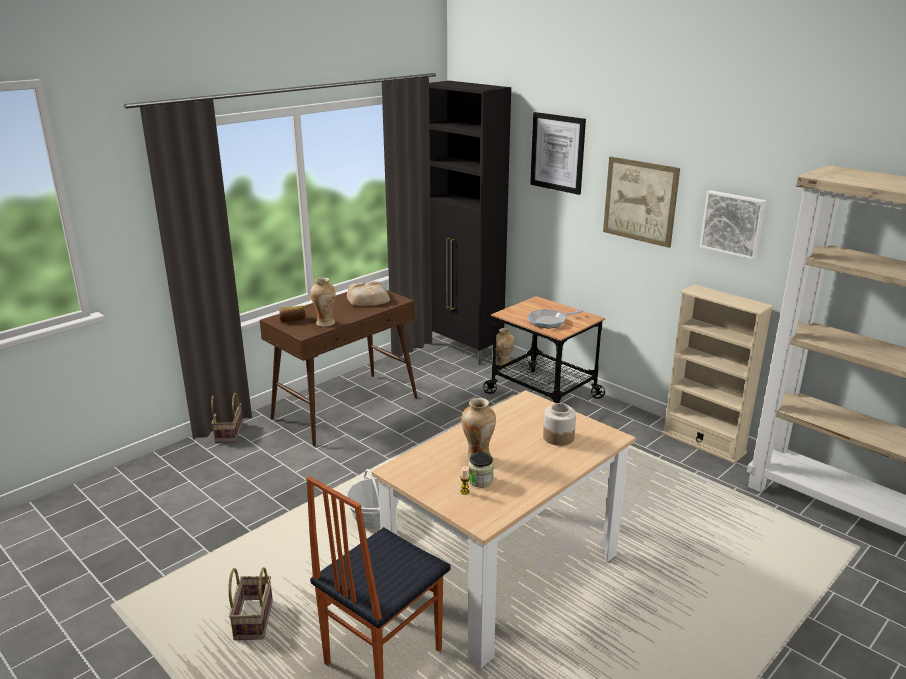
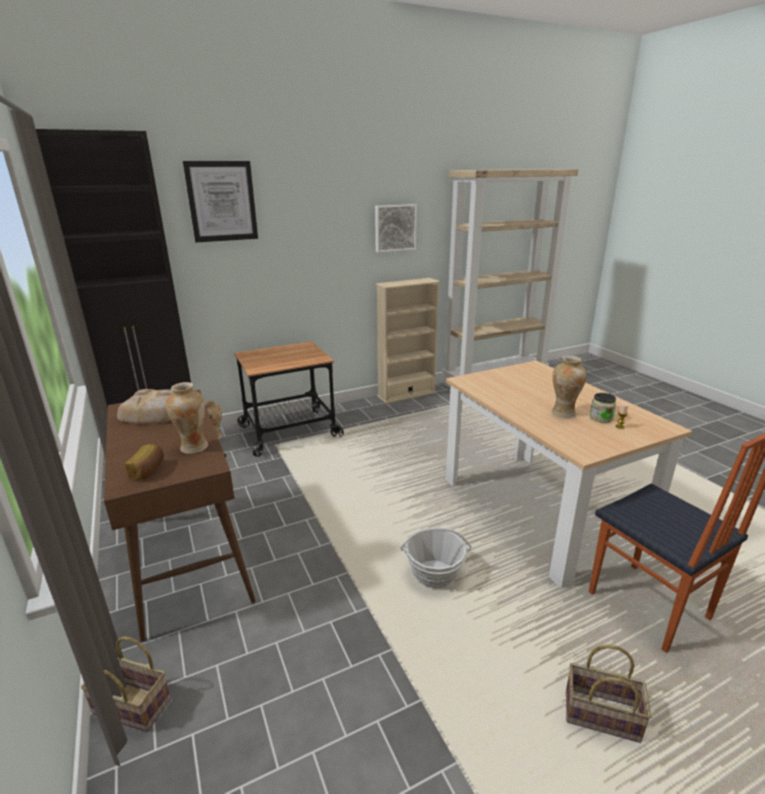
camera: 70 degrees left, 0 degrees up
(549, 321) = (295, 358): frying pan -> none
(558, 437) = (532, 380): jar -> none
(640, 201) = (319, 229): picture -> none

